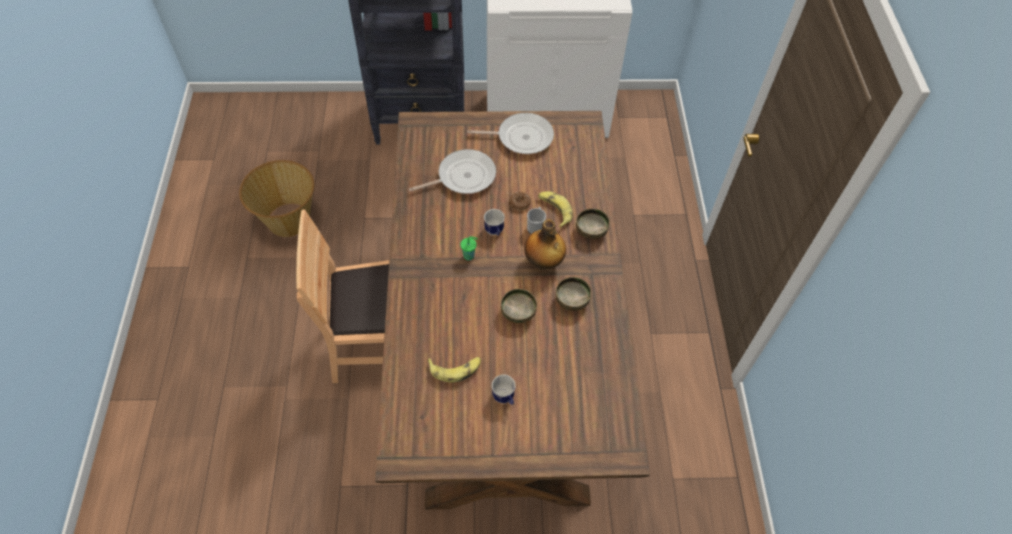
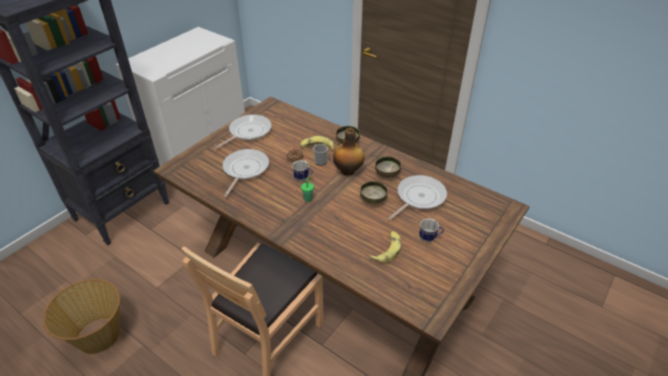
camera: 50 degrees left, 15 degrees down
(560, 352) = (418, 197): none -> frying pan

